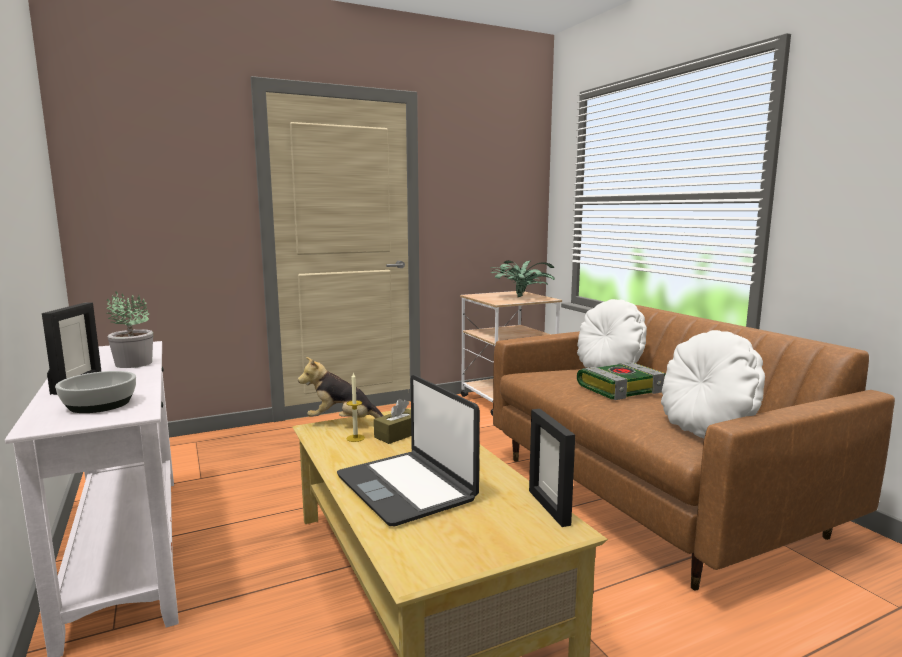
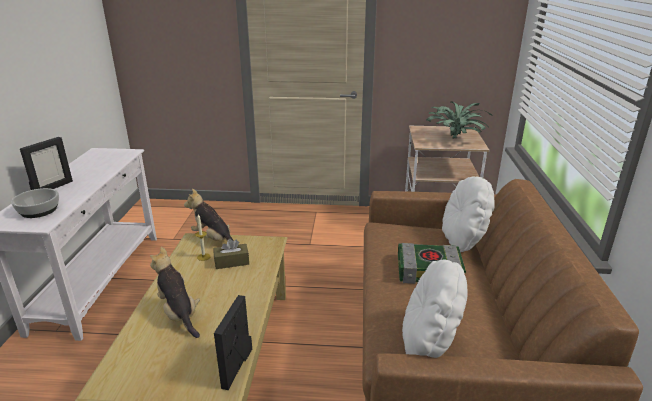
camera: 30 degrees right, 15 degrees up
(133, 363) = (100, 172): potted plant -> none
(406, 487) = (179, 314): laptop -> plush toy

